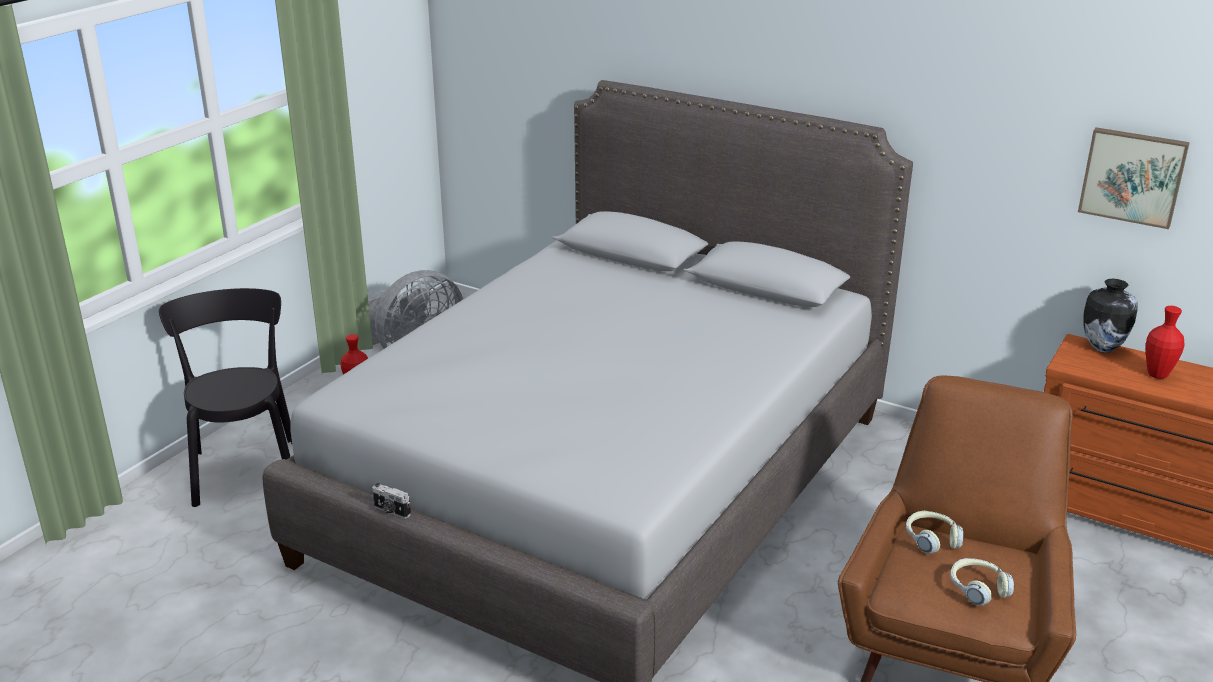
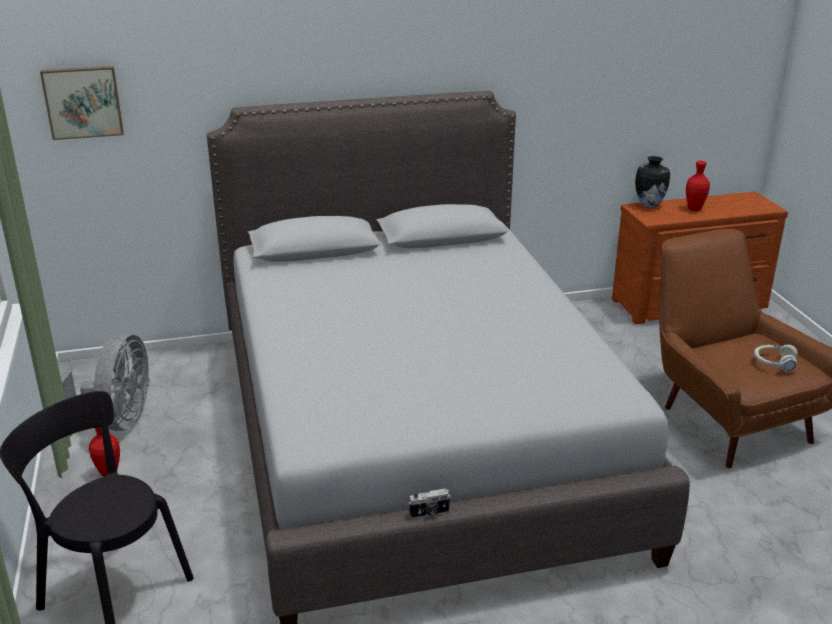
camera: 45 degrees left, 0 degrees up
(931, 539) = (713, 350): headphones -> none
(1133, 176) = (650, 84): picture -> picture (83, 102)

